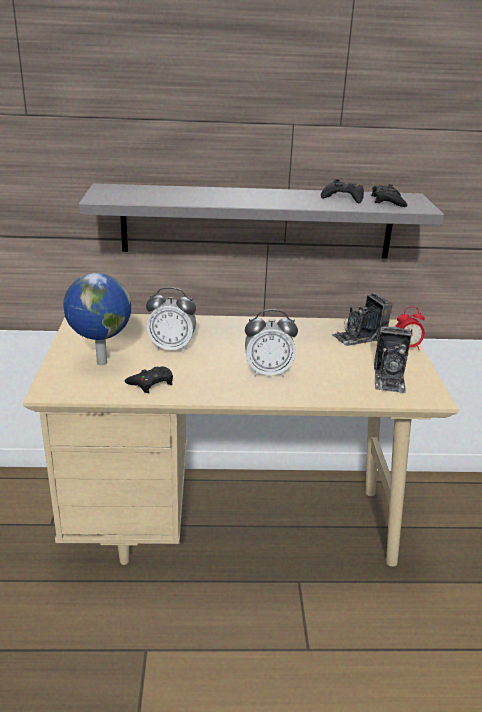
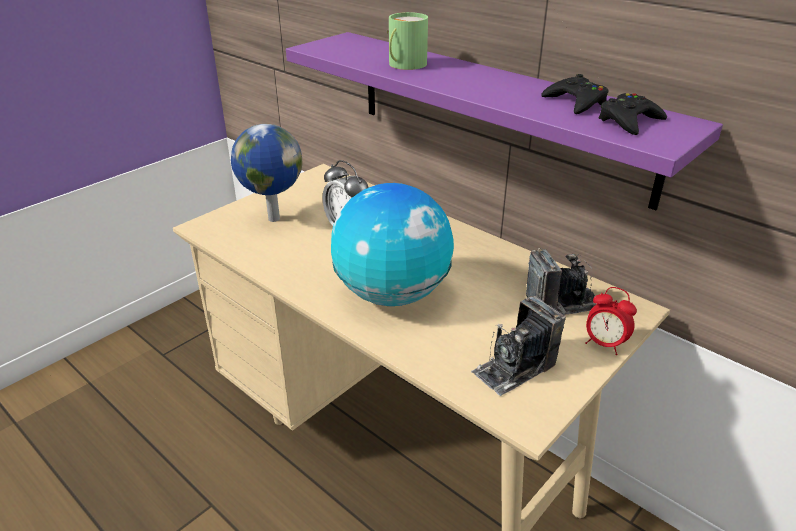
camera: 45 degrees right, 5 degrees up
(151, 383) = (278, 255): black game controller -> none
(198, 197) = (404, 64): none -> green mug
(257, 222) = (496, 113): grey shelf -> purple shelf
(268, 372) = (392, 294): alarm clock -> globe
(359, 337) = (563, 303): camera -> camera turned 150 degrees clockwise

